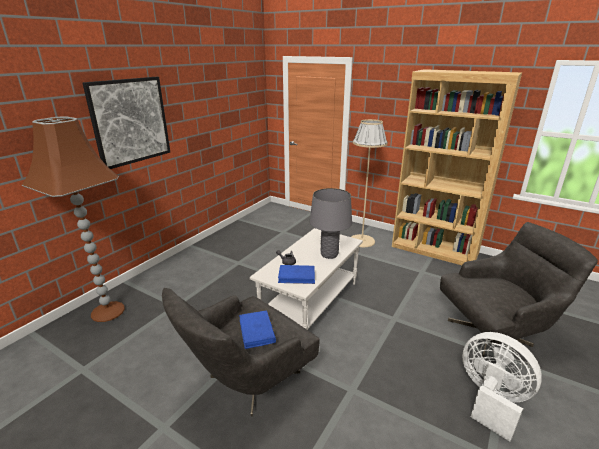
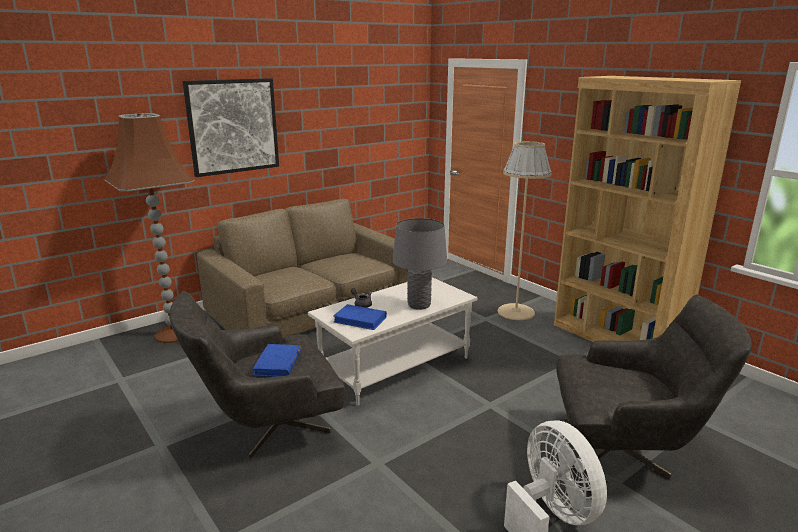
camera: 20 degrees right, 5 degrees down
(213, 263) = (310, 307): none -> brown sofa

